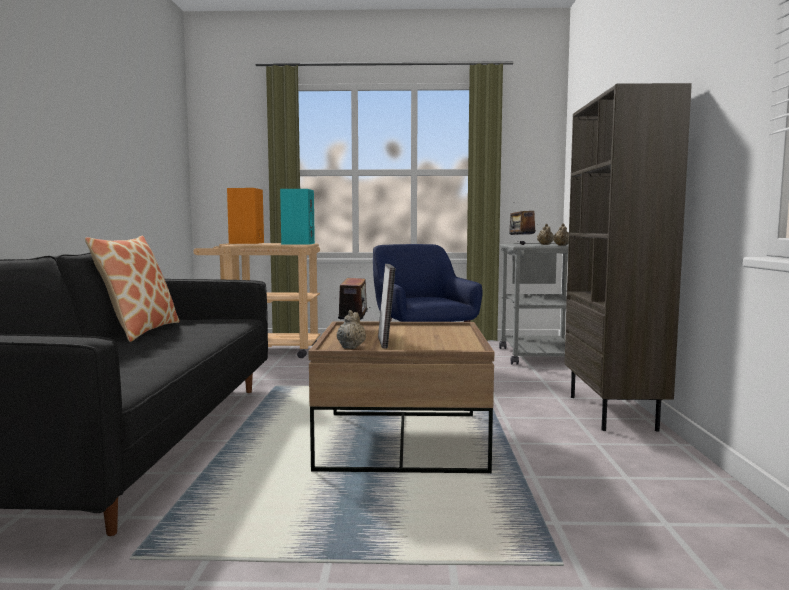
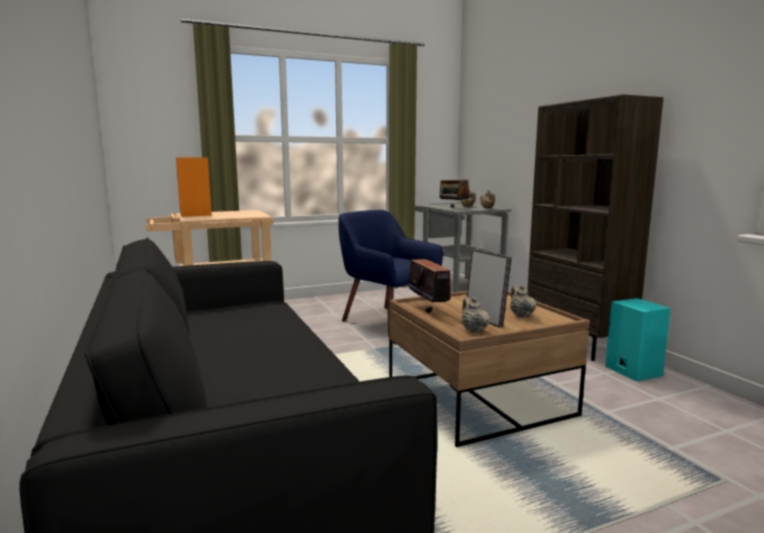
camera: 25 degrees left, 5 degrees up
(139, 331) = (192, 333): pillow -> none
(297, 244) = (249, 213): turquoise speaker -> turquoise speaker (631, 370)
(435, 343) = (521, 315): none -> beige teapot

